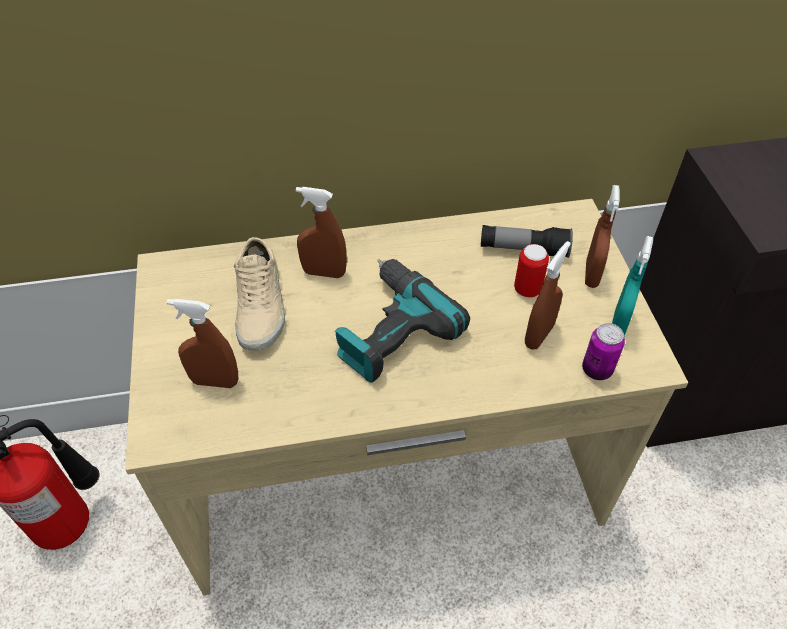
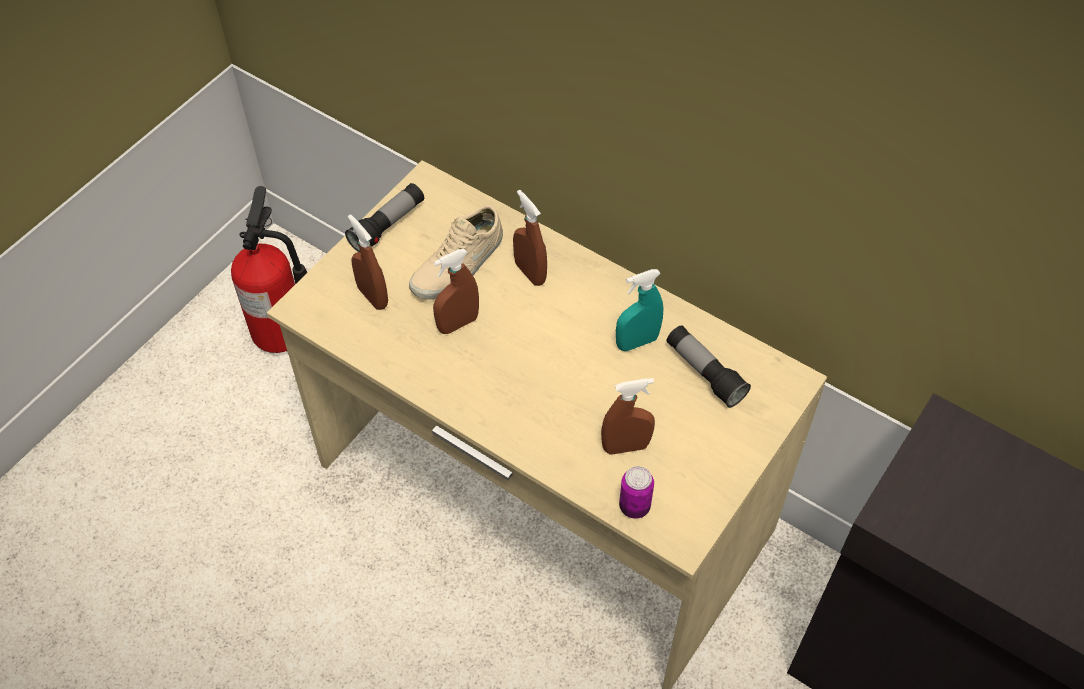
camera: 45 degrees right, 5 degrees up
(164, 319) = (388, 226): none -> flashlight
(389, 330) = (524, 353): power drill -> none
(527, 289) = (664, 406): can -> none
(591, 274) = (732, 436): brown spray bottle -> brown spray bottle (458, 324)
(618, 325) = (697, 491): turquoise spray bottle -> turquoise spray bottle (637, 342)

